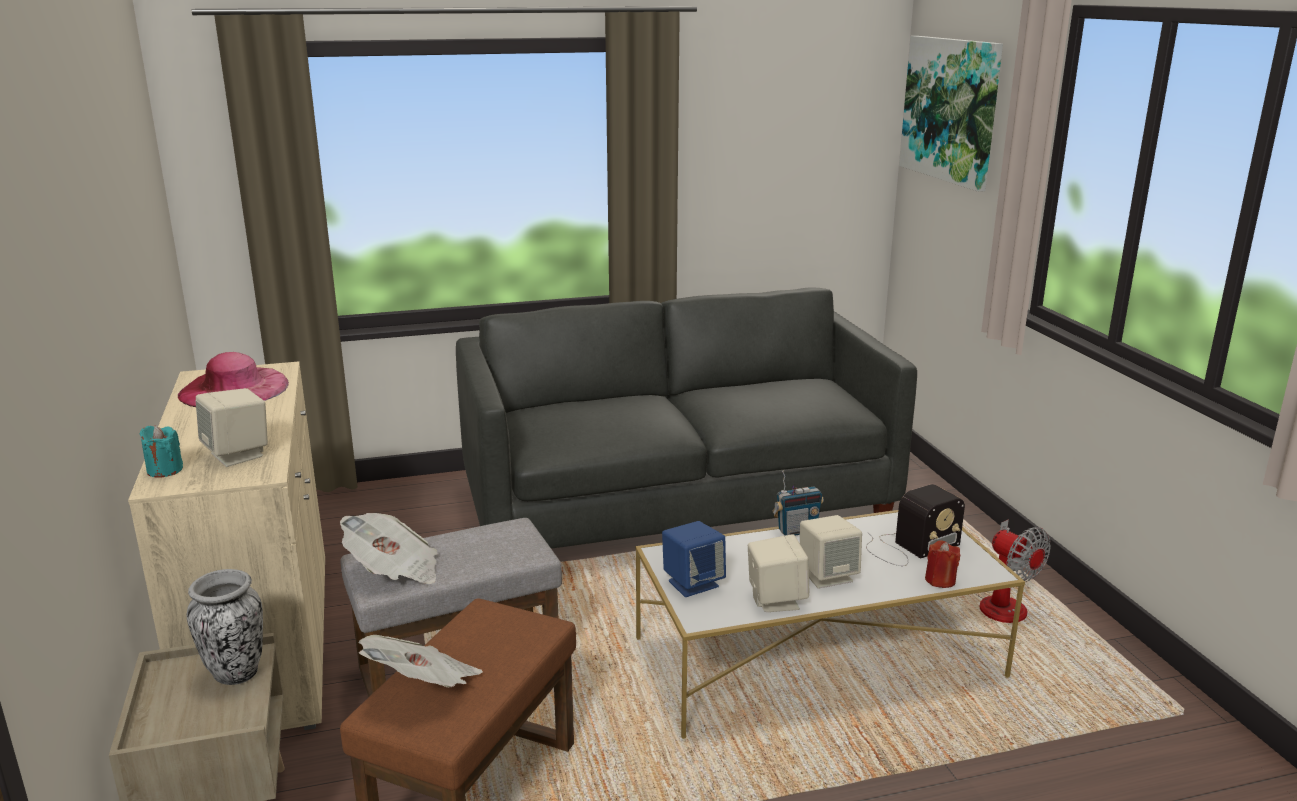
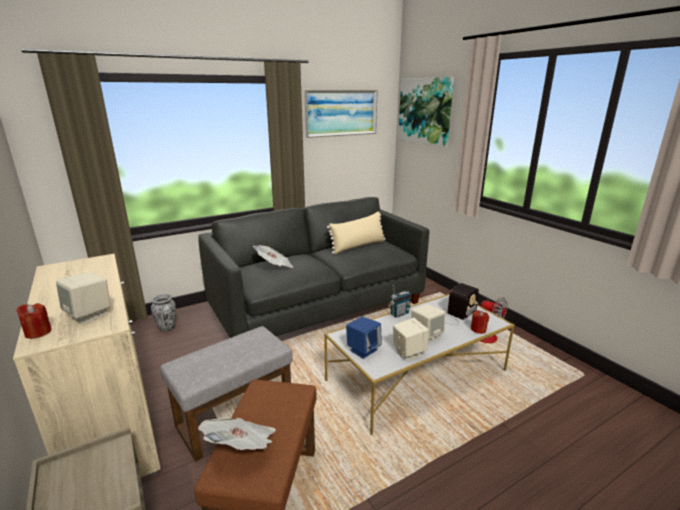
camera: 15 degrees left, 0 degrees up
(165, 470) = (38, 332): turquoise candle -> red candle
(234, 389) = (76, 273): pink hat -> none
(236, 673) = (108, 462): vase -> vase (167, 328)
(394, 571) = (197, 370): newspaper -> newspaper (274, 266)
(769, 389) = (358, 246): none -> beige pillow
(770, 108) = (341, 113): none -> picture

